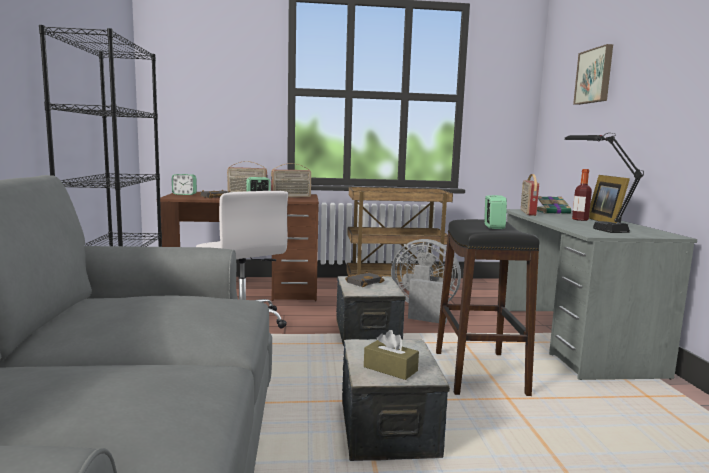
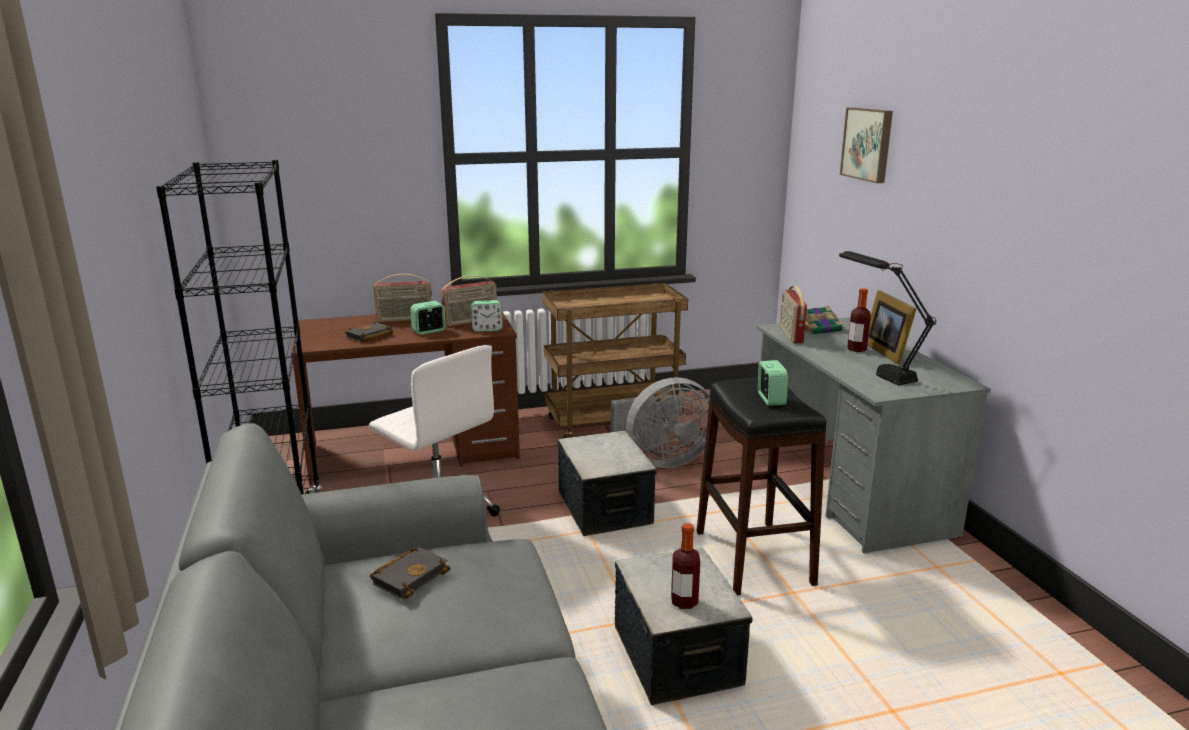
camera: 10 degrees left, 10 degrees up
(184, 194) = (318, 331): alarm clock -> alarm clock (487, 329)
(364, 282) = (596, 448): black book -> black book (410, 576)
(390, 369) = (684, 602): brown tissue box -> bottle
(423, 311) = (662, 460): grey fan -> grey fan turned 150 degrees clockwise

